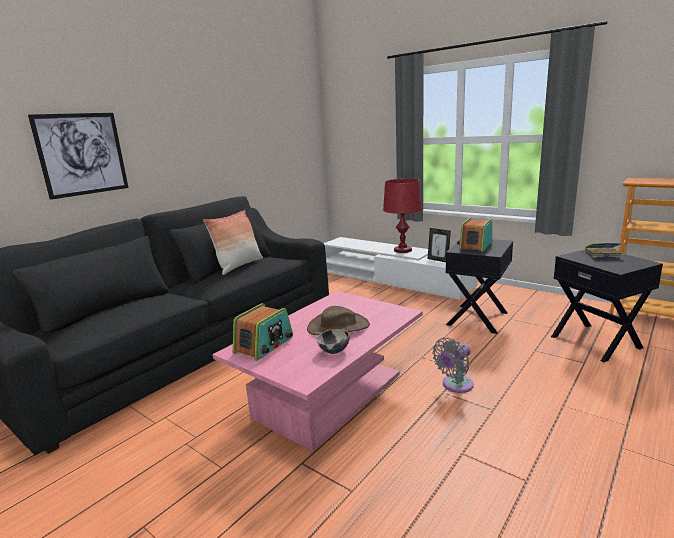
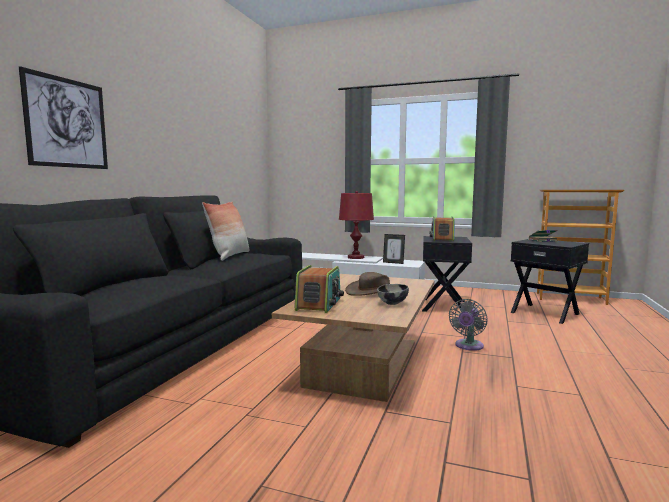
camera: 20 degrees left, 10 degrees down
(329, 395) = (364, 363): pink coffee table -> brown coffee table

